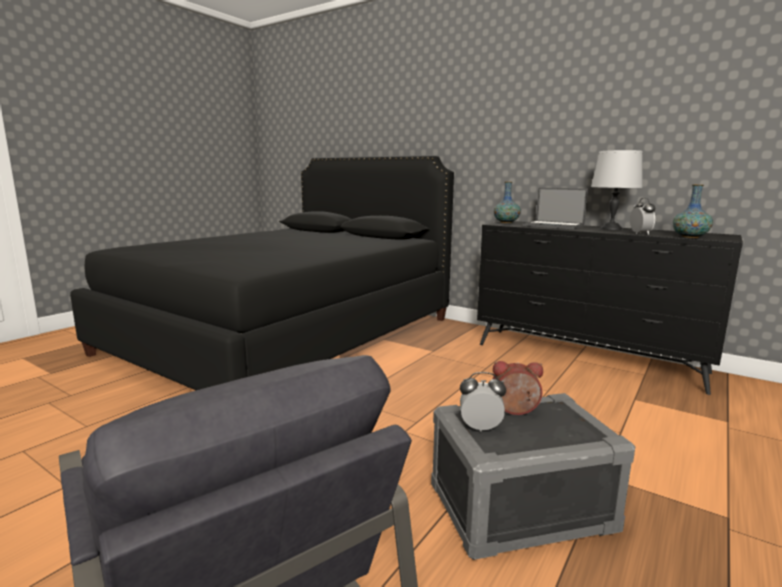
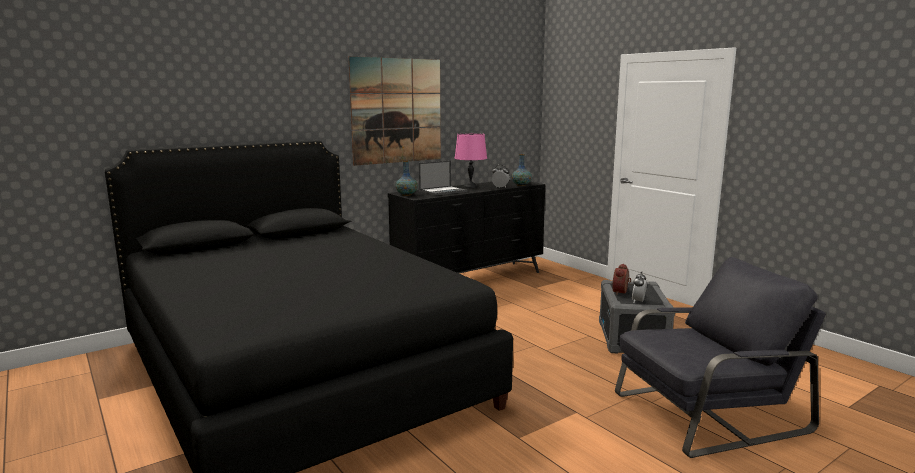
camera: 70 degrees left, 0 degrees up
(532, 124) = (397, 111): none -> picture
(611, 228) = (470, 187): grey table lamp -> pink table lamp

